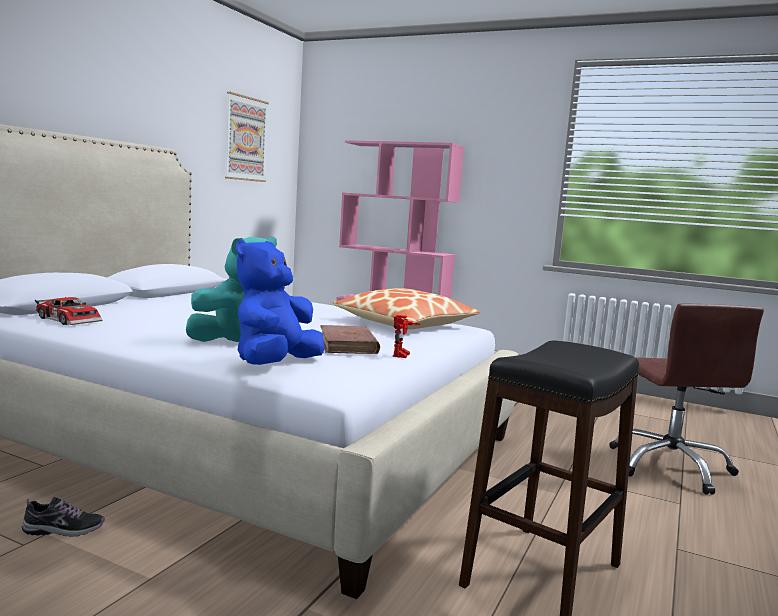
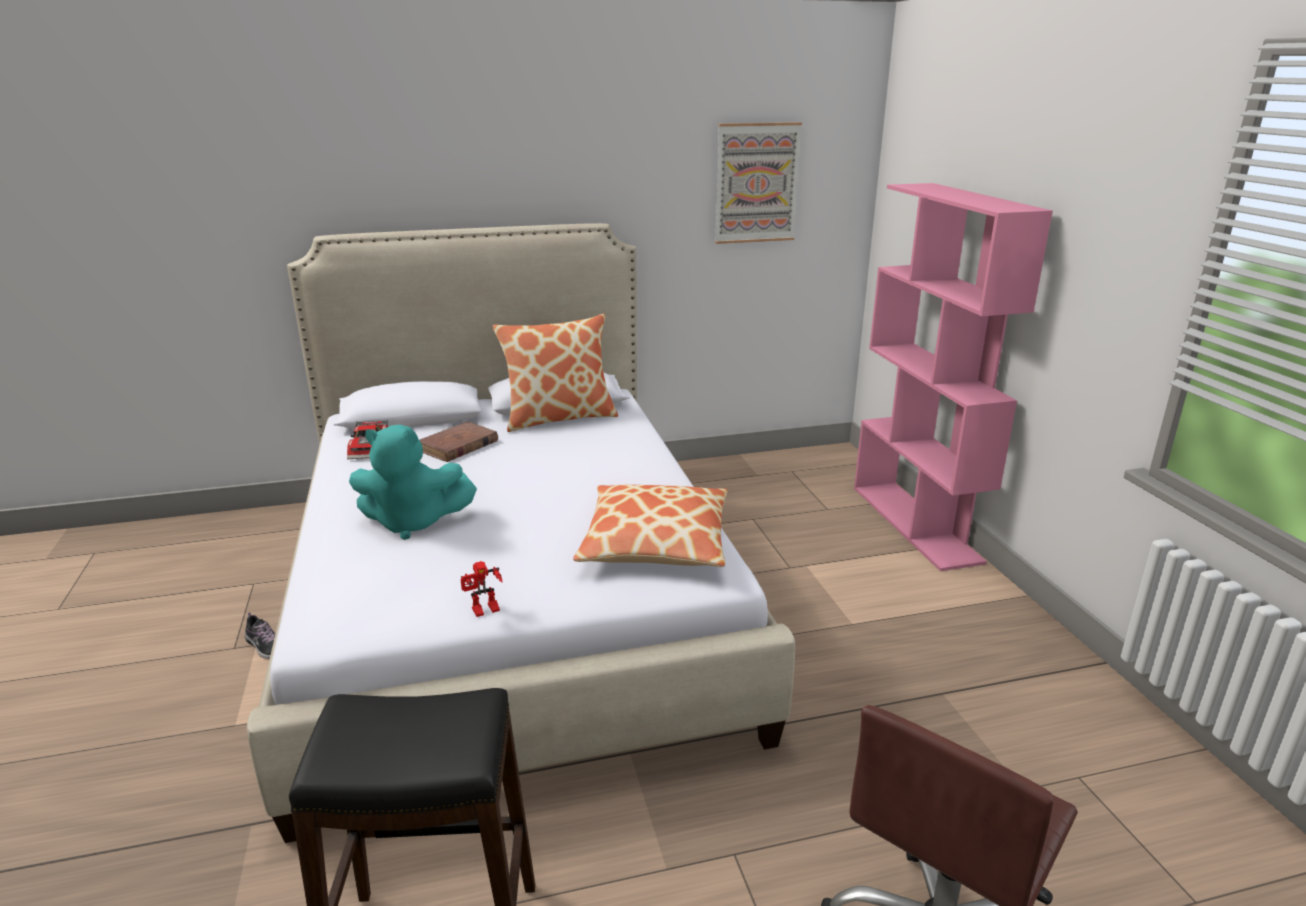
camera: 50 degrees right, 15 degrees up
(189, 295) = (559, 418): none -> pillow
(275, 365) = (337, 582): blue plush toy -> none
(348, 344) = (472, 570): brown book -> brown book (457, 446)

